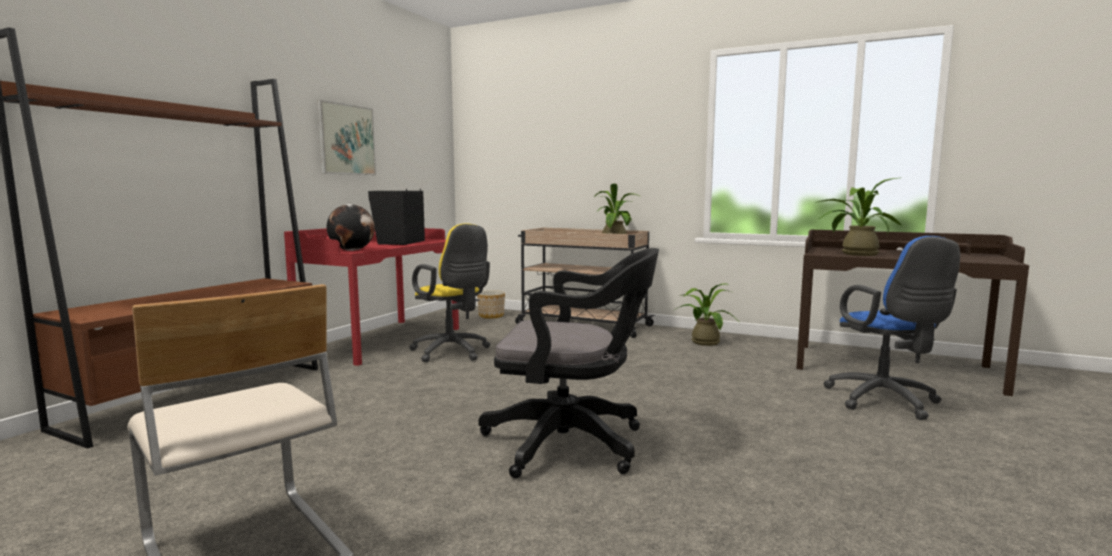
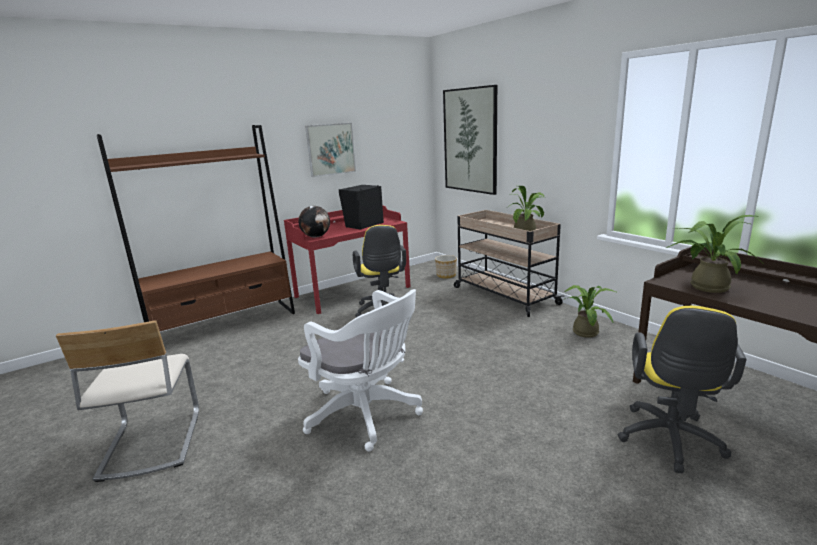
camera: 30 degrees right, 10 degrees up
(515, 148) = (470, 140): none -> picture
(572, 444) = (367, 415): black office chair -> white office chair
(886, 402) = (670, 442): blue office chair -> yellow office chair

